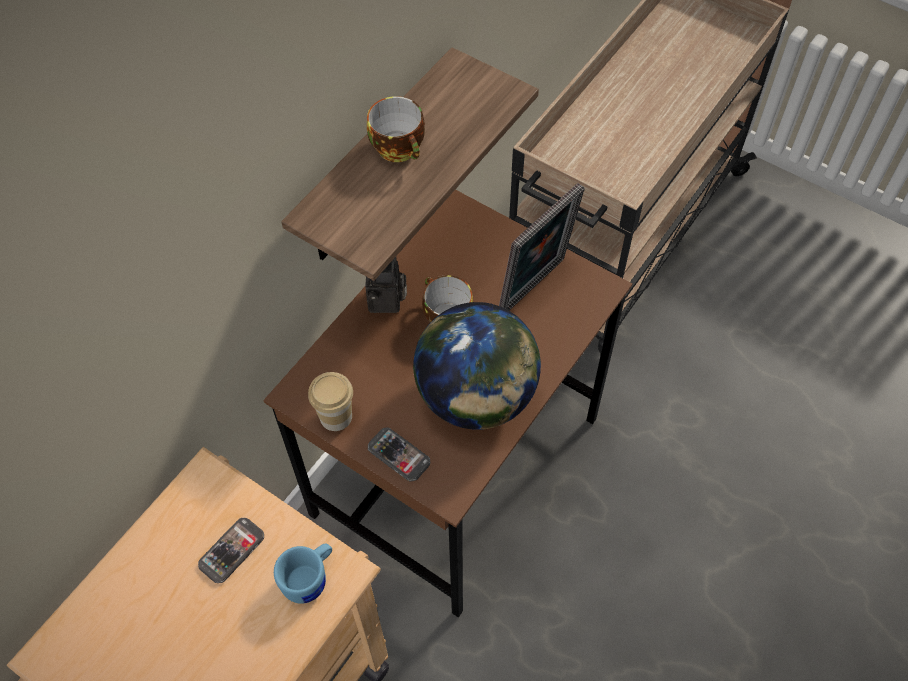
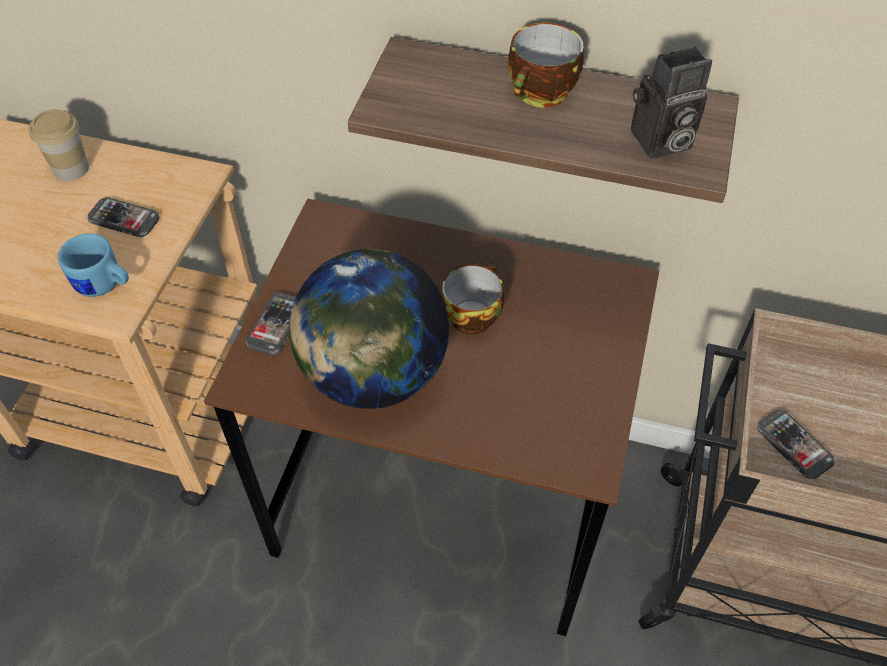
camera: 70 degrees right, 5 degrees down
(336, 416) = (306, 259): cup -> cup (71, 169)
(387, 301) = (467, 258): camera -> camera (659, 142)
(536, 288) = (554, 393): picture frame -> none
(608, 179) = (794, 445): none -> phone

